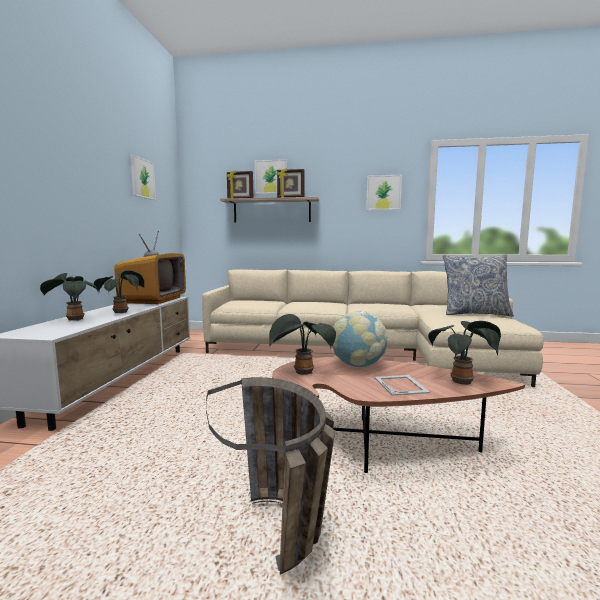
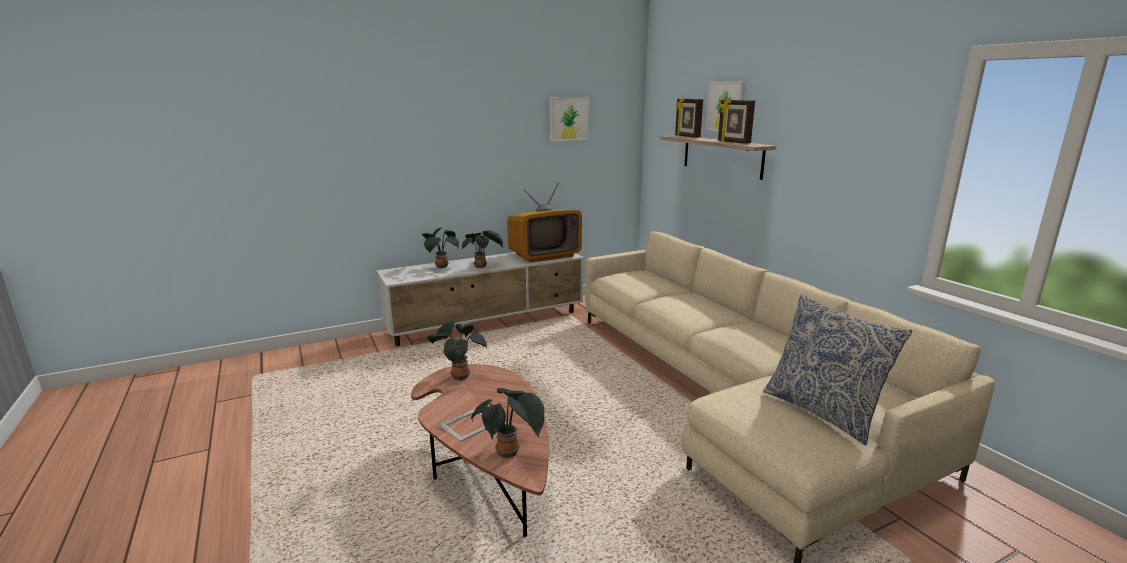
camera: 55 degrees right, 10 degrees up
(287, 547) = (333, 474): basket -> none
(358, 365) = (504, 393): globe -> none
(383, 192) = (868, 146): picture -> none

